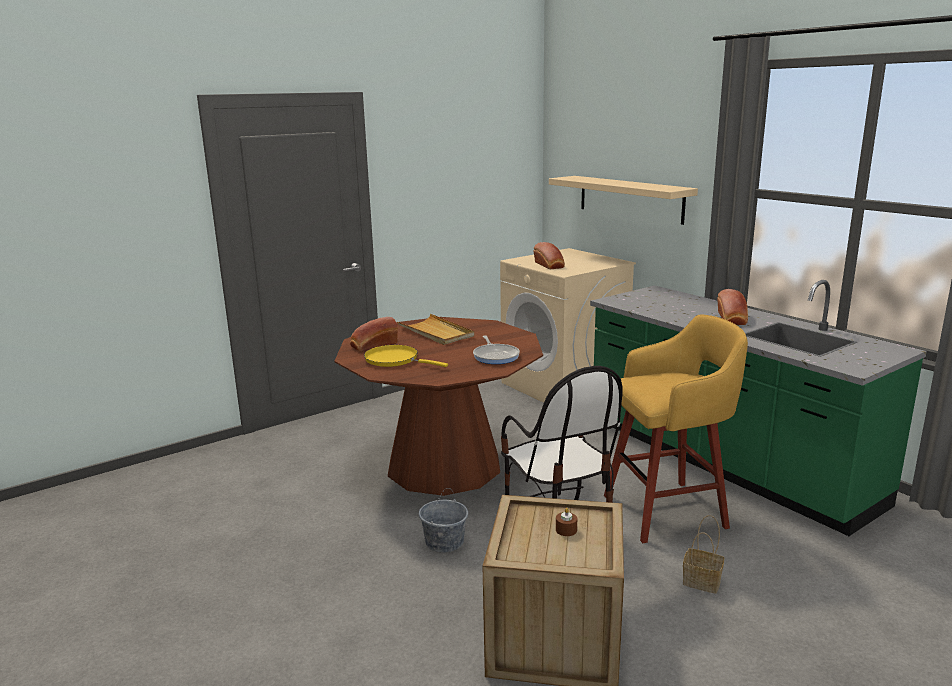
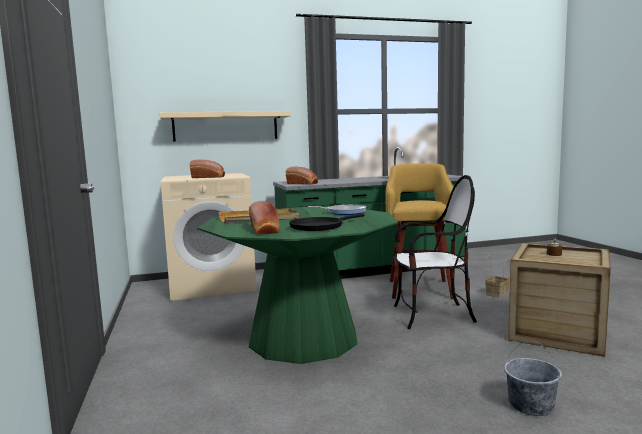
camera: 70 degrees left, 10 degrees down
(395, 360) = (319, 227): yellow frying pan -> black frying pan
(444, 465) = (303, 338): brown dining table -> green dining table
(444, 541) = (433, 351): grey bucket -> grey bucket (530, 405)
(732, 319) = (363, 179): bread -> bread (303, 183)

